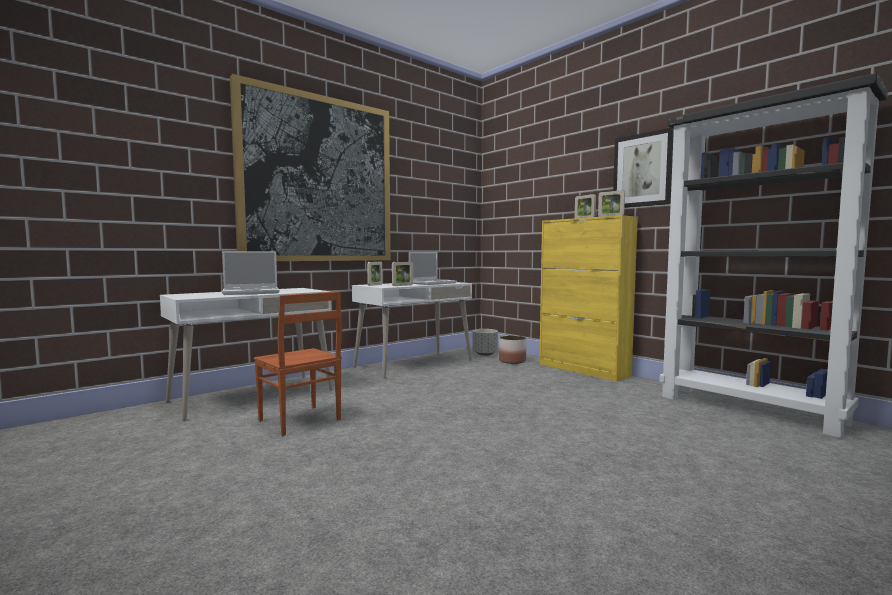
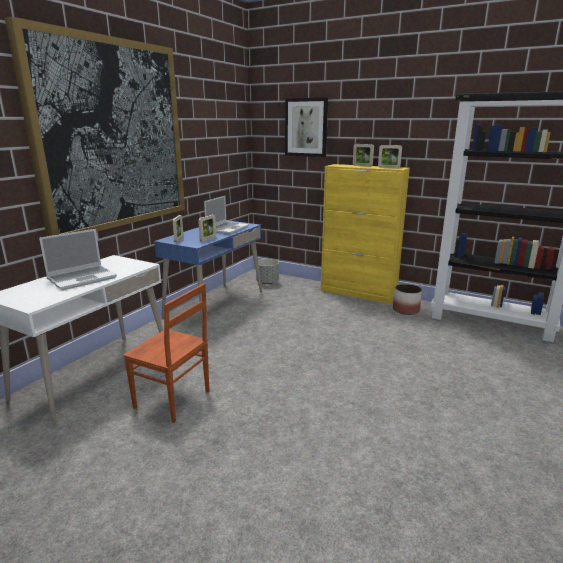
camera: 20 degrees left, 15 degrees up
(414, 364) = (215, 304): white desk -> blue desk
(512, 361) = (296, 289): planter -> planter (406, 310)
(642, 170) = (416, 126): picture -> picture (306, 127)

